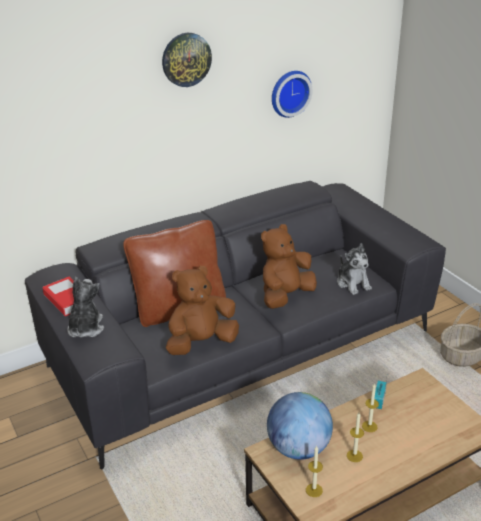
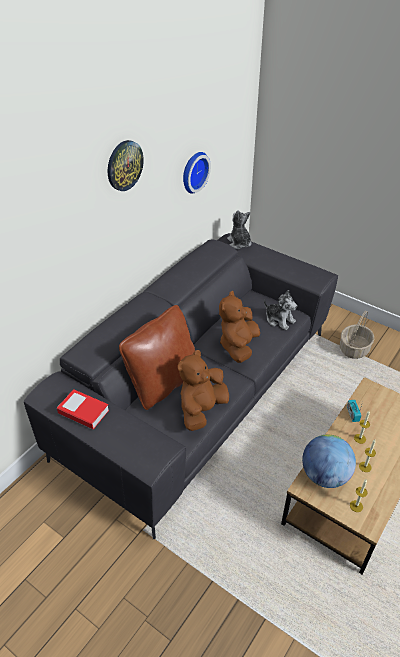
camera: 25 degrees left, 10 degrees up
(85, 328) = (120, 435): plush toy -> plush toy (239, 243)

